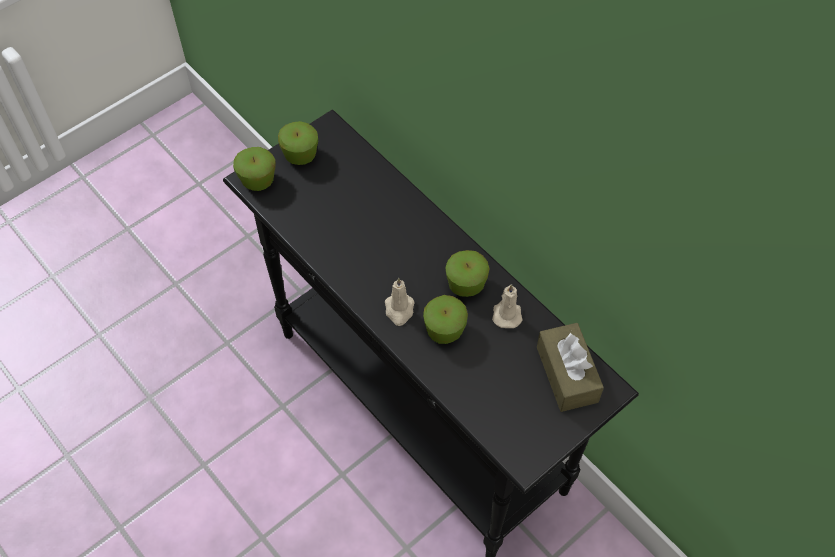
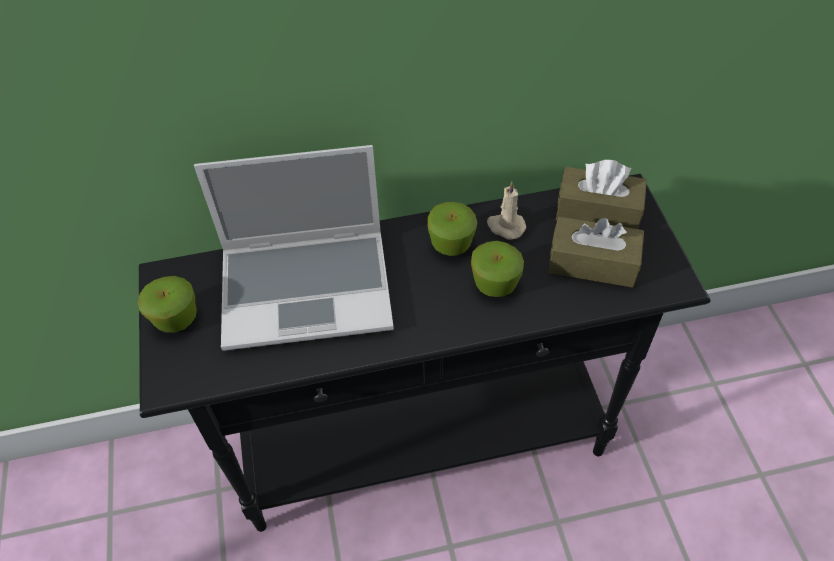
camera: 60 degrees left, 5 degrees down
(258, 180) = (175, 376): apple -> none
(369, 215) = (308, 288): none -> laptop
(399, 310) = (447, 311): beige candle -> none
(506, 390) = (592, 263): none -> brown tissue box

